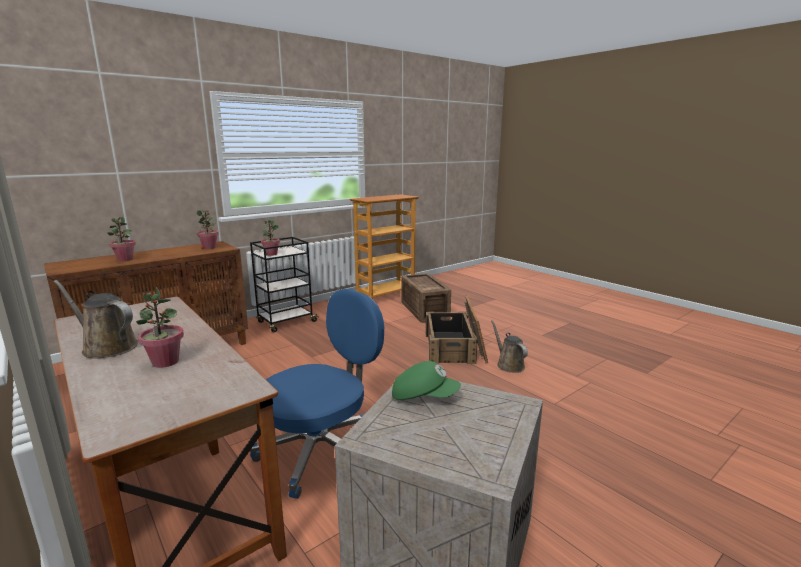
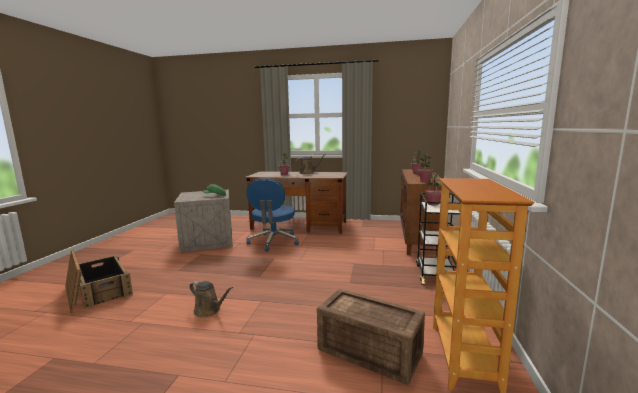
camera: 140 degrees right, 5 degrees down
(455, 347) = (269, 309): crate -> crate (97, 290)

